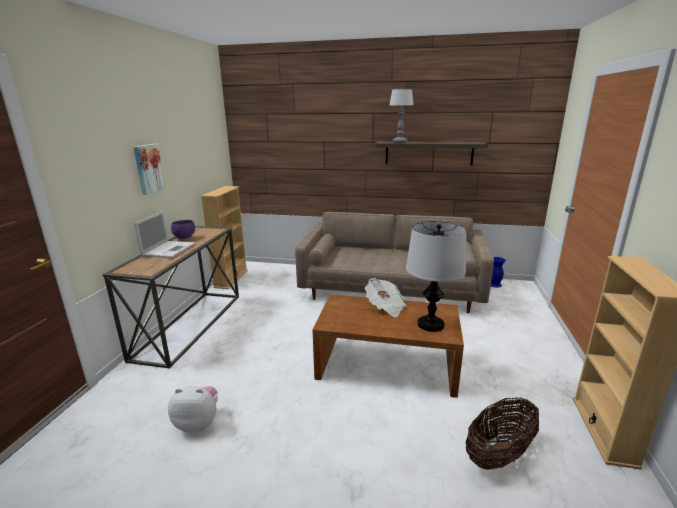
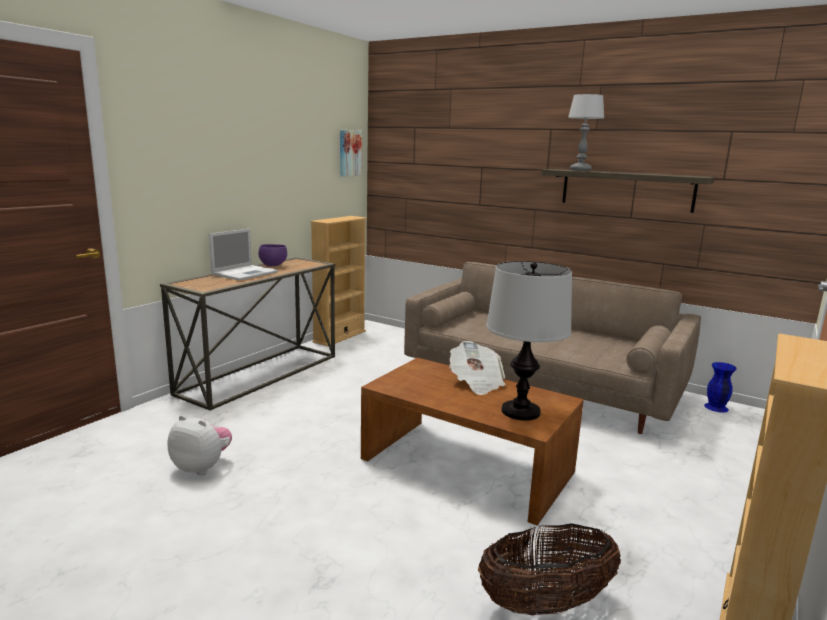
camera: 20 degrees right, 5 degrees down
(148, 168) = (241, 176): picture -> picture (349, 153)

